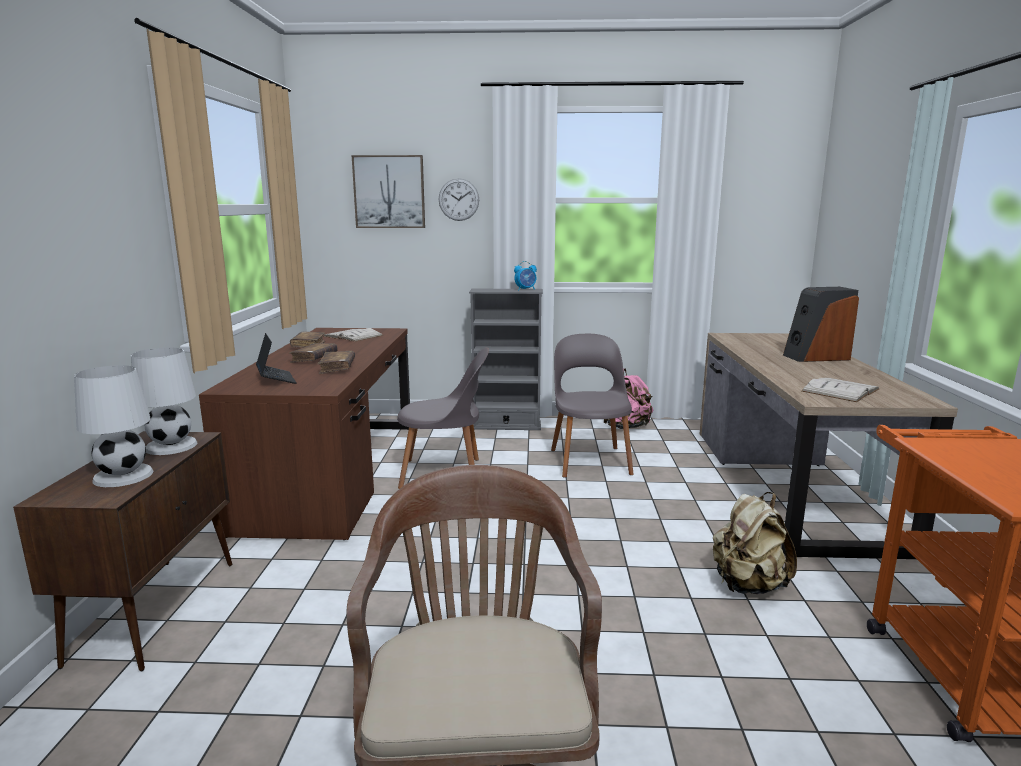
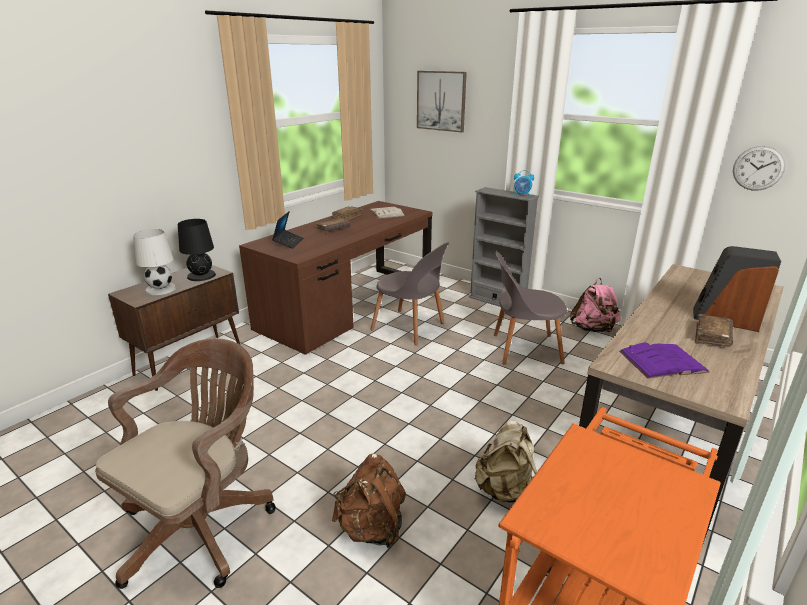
camera: 35 degrees right, 10 degrees up
(172, 446) = (201, 275): white table lamp -> black table lamp
(337, 368) = (332, 240): brown book -> brown book (712, 337)
(458, 199) = (489, 110): wall clock -> wall clock (758, 168)
(590, 460) = (523, 349): grey chair -> grey chair turned 120 degrees counterclockwise
(685, 683) = (371, 528): none -> brown backpack
(840, 390) = (662, 361): white book -> purple book

